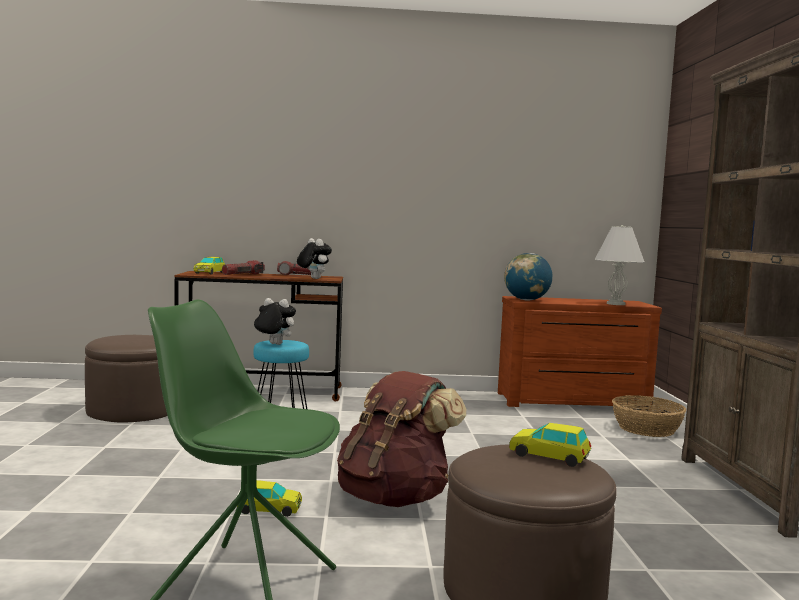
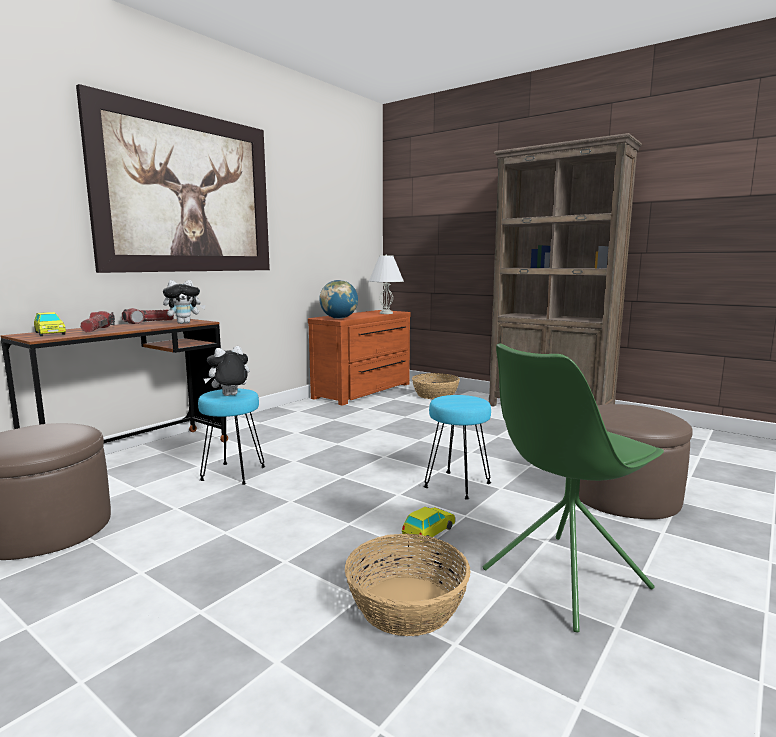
camera: 50 degrees left, 5 degrees up
(134, 531) = (407, 604): none -> basket
(313, 278) = (184, 323): plush toy -> plush toy turned 150 degrees clockwise
(361, 159) = (187, 193): none -> picture
(394, 498) = (458, 485): brown backpack -> turquoise stool
(549, 456) = (622, 408): toy car -> none

